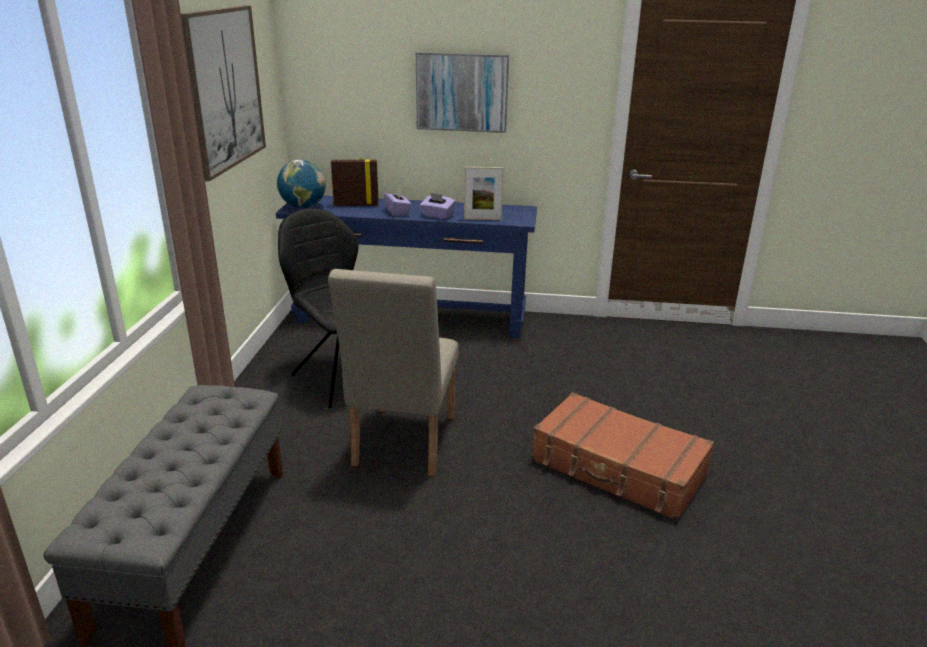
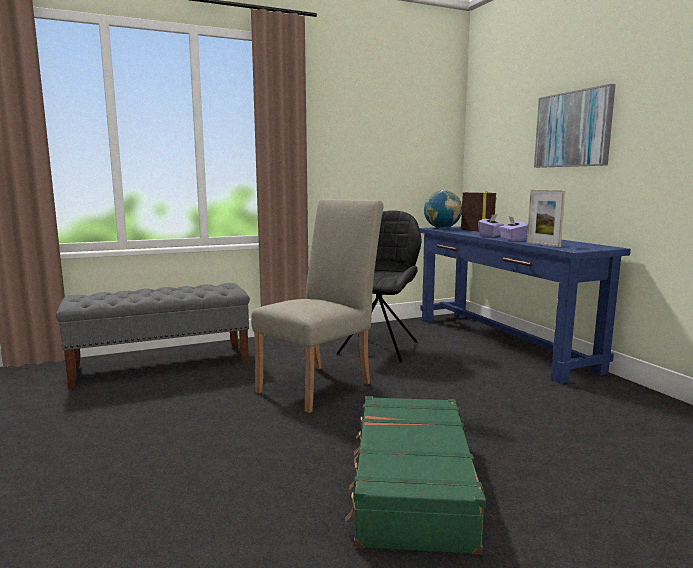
camera: 60 degrees right, 15 degrees down
(224, 89) = (371, 124): picture -> none
(401, 446) = (321, 385): beige chair -> beige chair turned 150 degrees clockwise
(618, 469) = (410, 485): brown suitcase -> green suitcase

